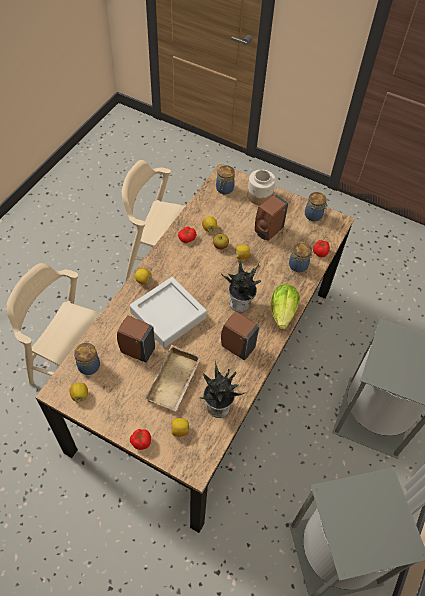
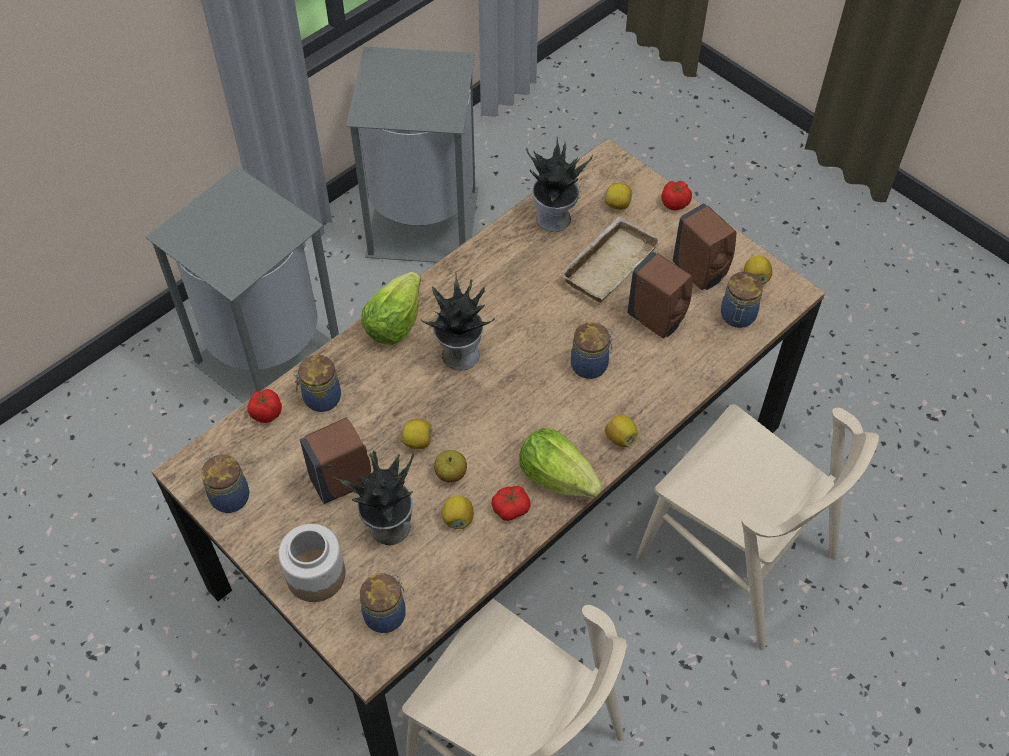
camera: 160 degrees left, 0 degrees up
(168, 315) = (590, 365): grey tray -> jar
(170, 256) = (557, 476): none -> lettuce
(236, 346) = (494, 289): brown soap dispenser -> brown soap dispenser (700, 273)
(238, 219) = (388, 527): none -> potted plant

